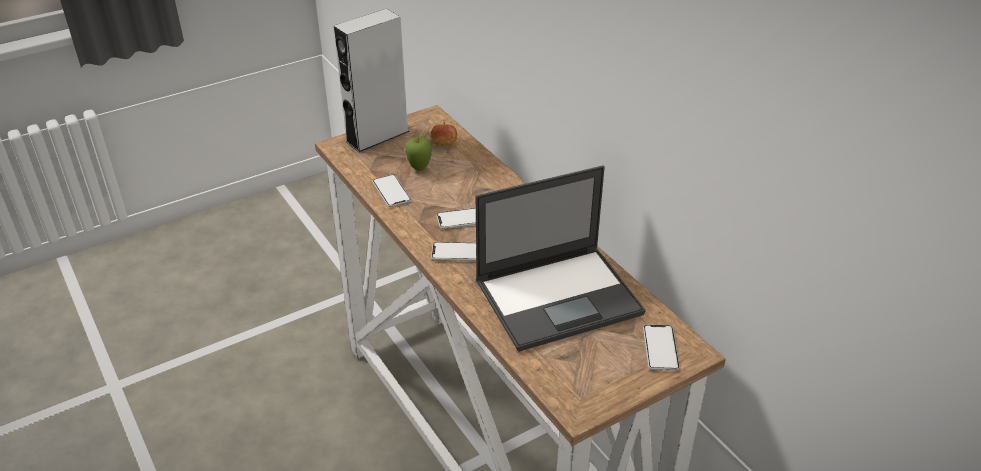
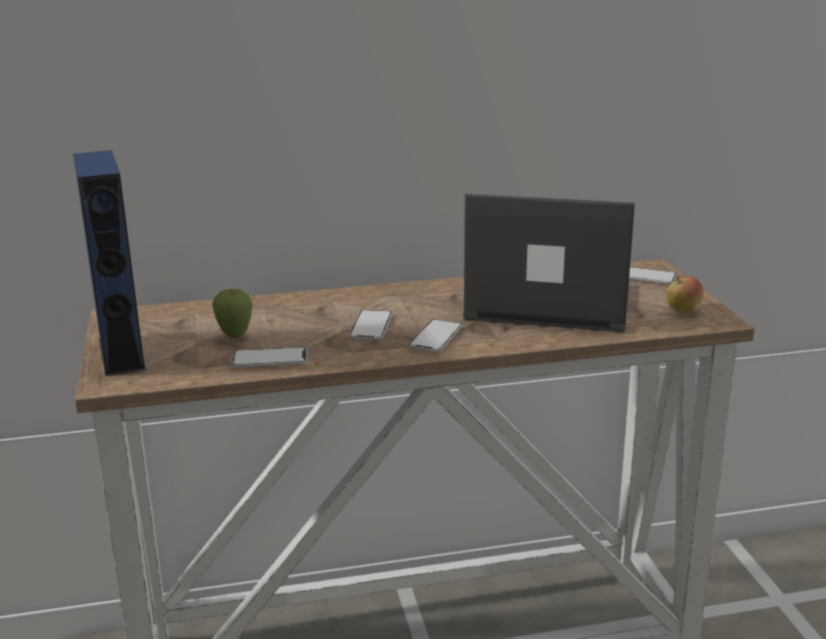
camera: 70 degrees left, 15 degrees down
(377, 136) = (121, 353): grey speaker -> blue speaker
(444, 145) = (197, 317): apple -> apple (683, 310)
(560, 296) = (546, 302): laptop -> laptop turned 75 degrees counterclockwise

